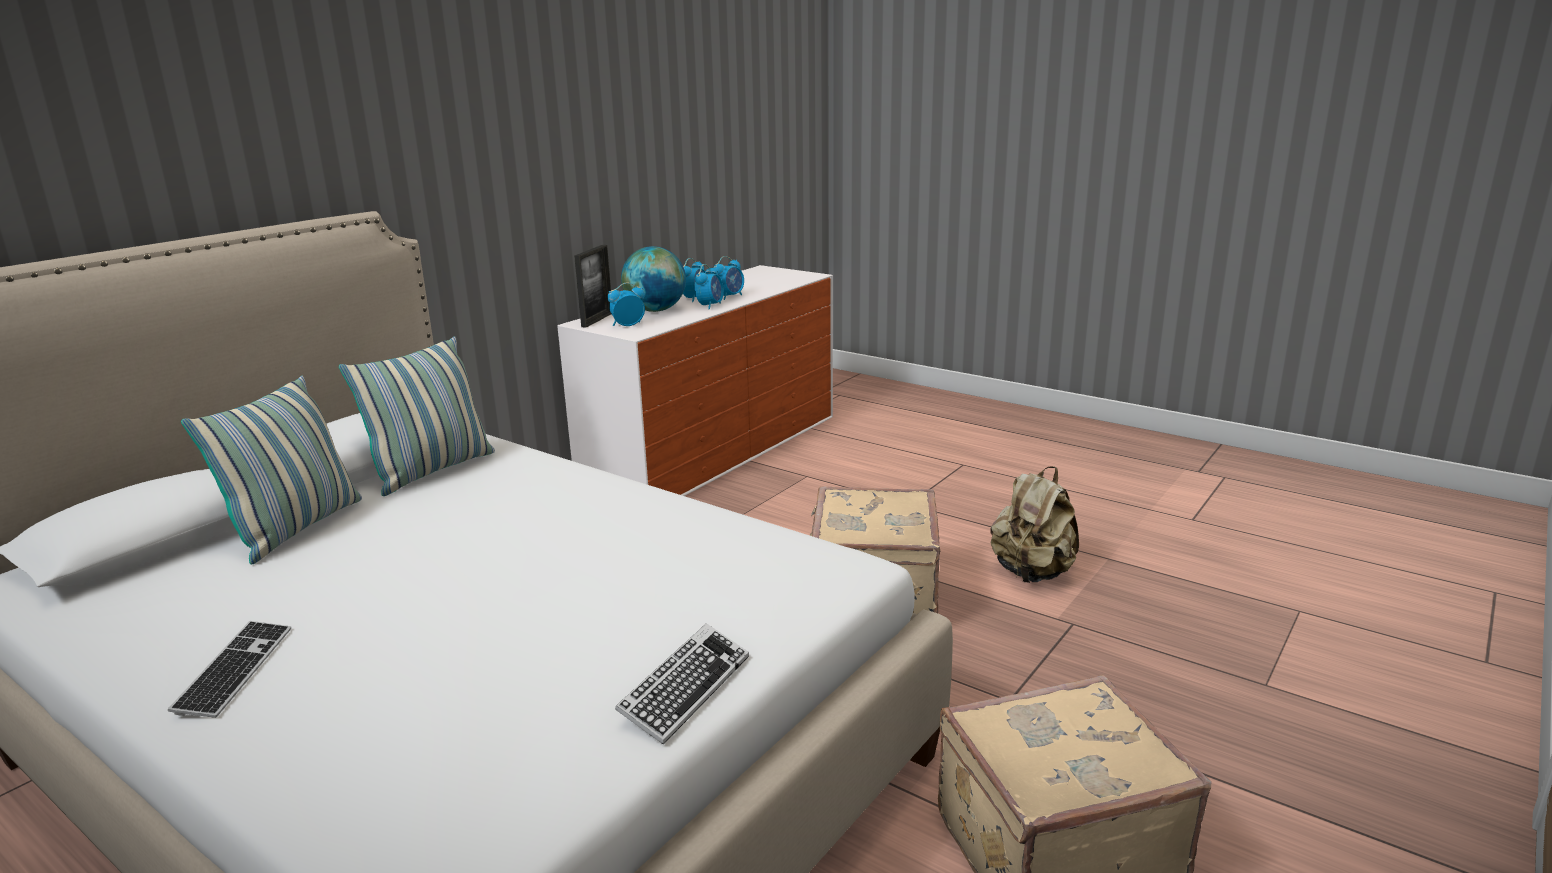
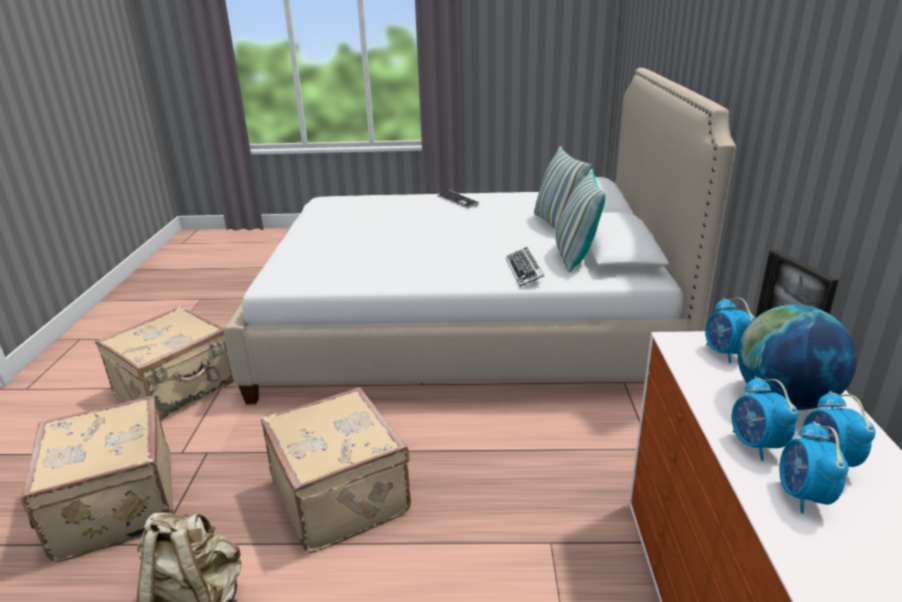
camera: 145 degrees right, 5 degrees up
(627, 325) = (725, 353): alarm clock -> alarm clock turned 135 degrees clockwise
(685, 689) = (304, 232): keyboard -> keyboard (524, 271)
(1130, 675) = (113, 508): none -> beige suitcase

